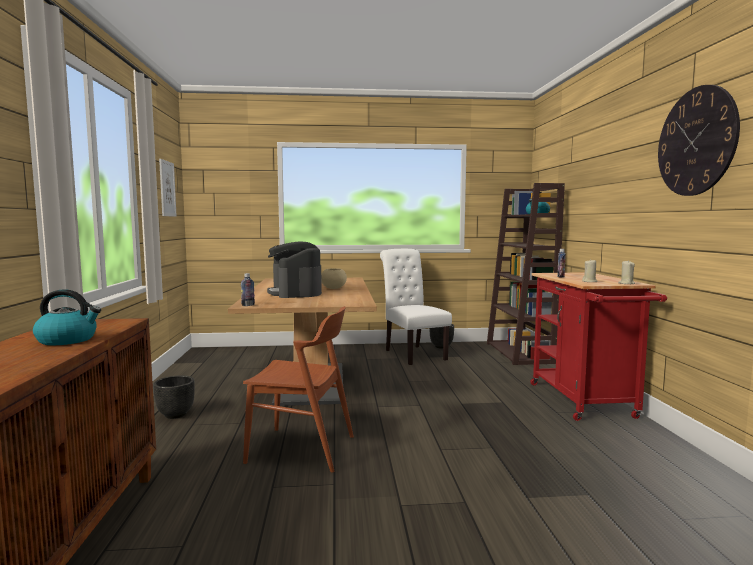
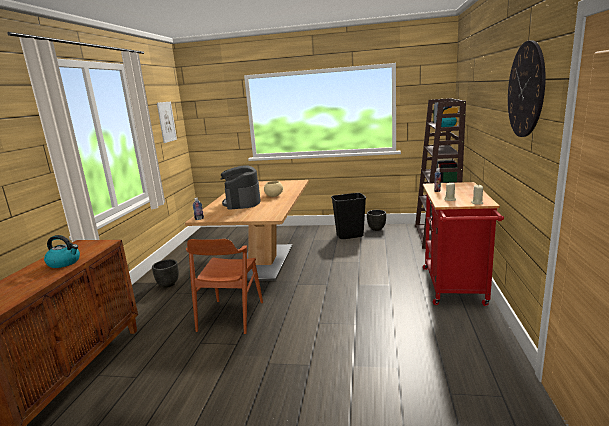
camera: 15 degrees right, 10 degrees up
(302, 449) = (230, 316): brown chair -> brown chair turned 75 degrees clockwise
(412, 354) = (350, 236): white chair -> black trash can

